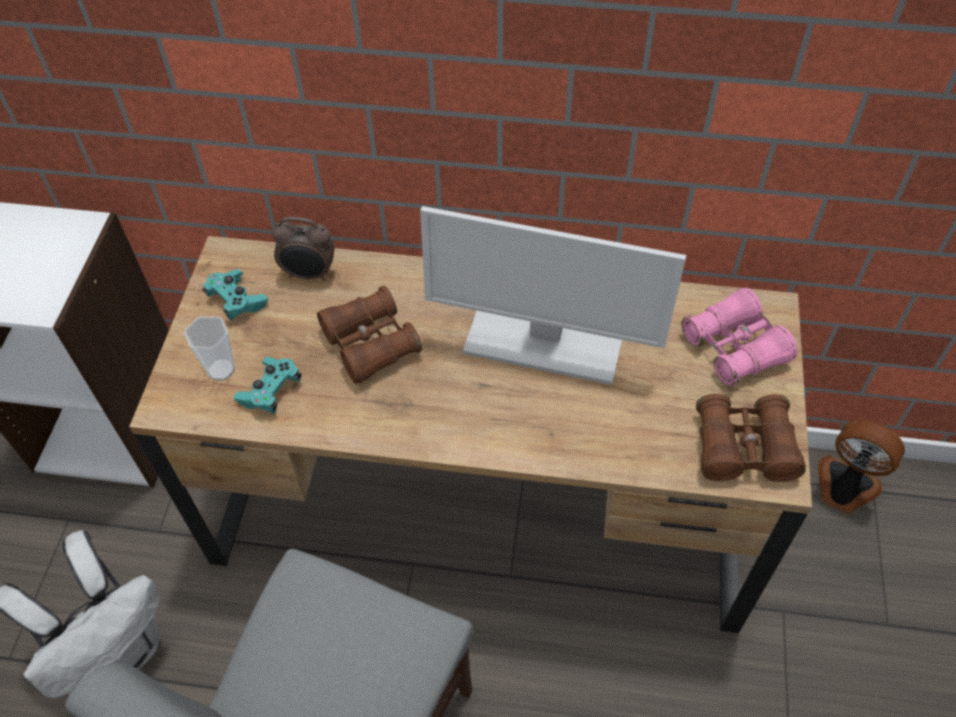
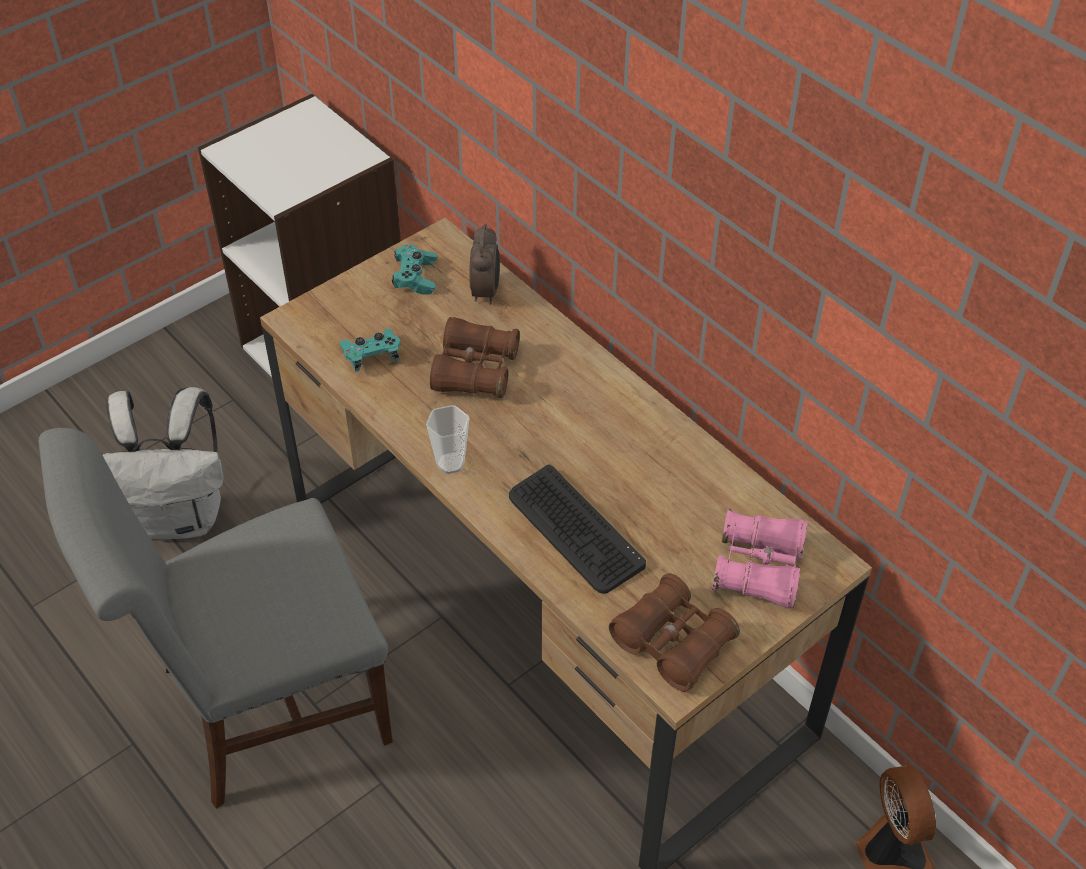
camera: 40 degrees right, 5 degrees down
(221, 370) = (355, 319): cup -> cup (450, 463)
(309, 274) = (486, 291): alarm clock -> alarm clock turned 135 degrees counterclockwise
(543, 341) = (606, 455): monitor -> none
(584, 416) = (574, 530): none -> keyboard

